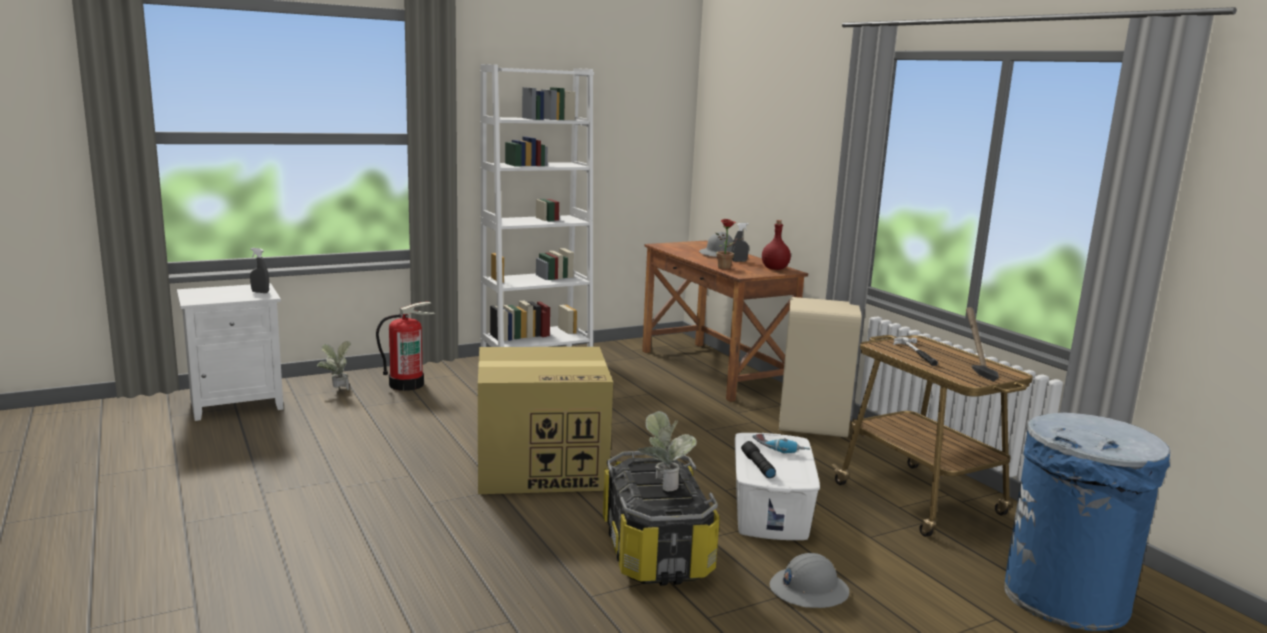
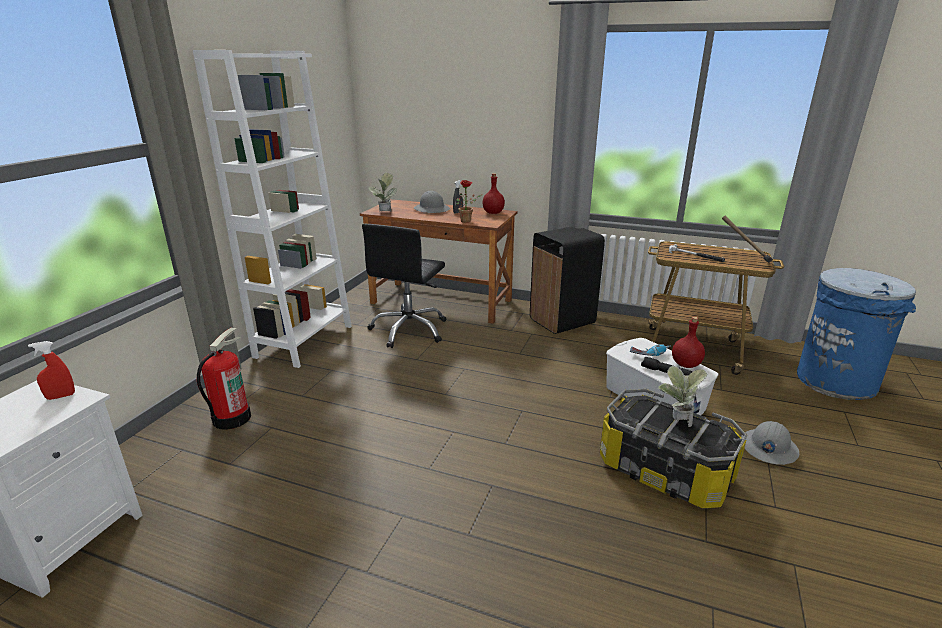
camera: 40 degrees left, 10 degrees up
(260, 292) = (61, 396): grey spray bottle -> red spray bottle
(337, 390) = (168, 459): potted plant -> potted plant (384, 213)
(543, 467) = (483, 443): cardboard box -> none
(637, 380) = (409, 330): none -> black office chair
(798, 469) = (686, 364): none -> red bottle
(812, 424) = (561, 321): beige trash can -> black trash can

